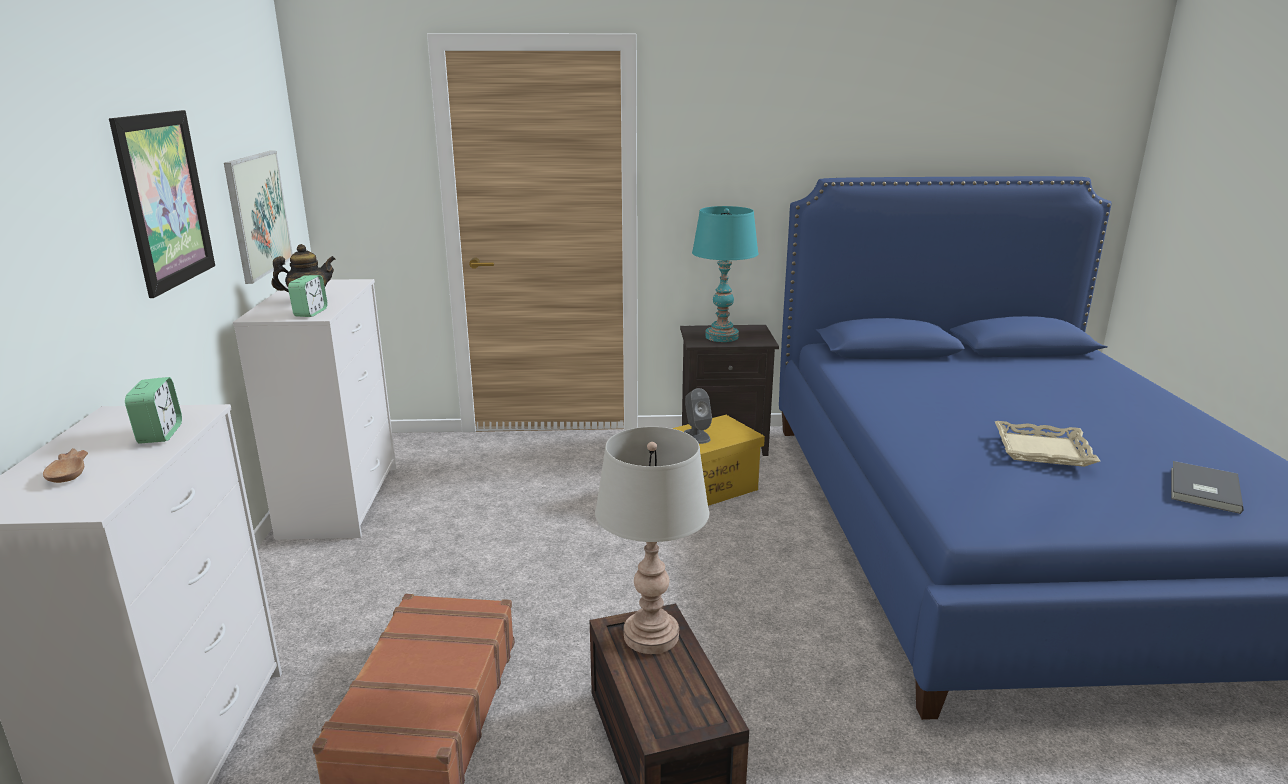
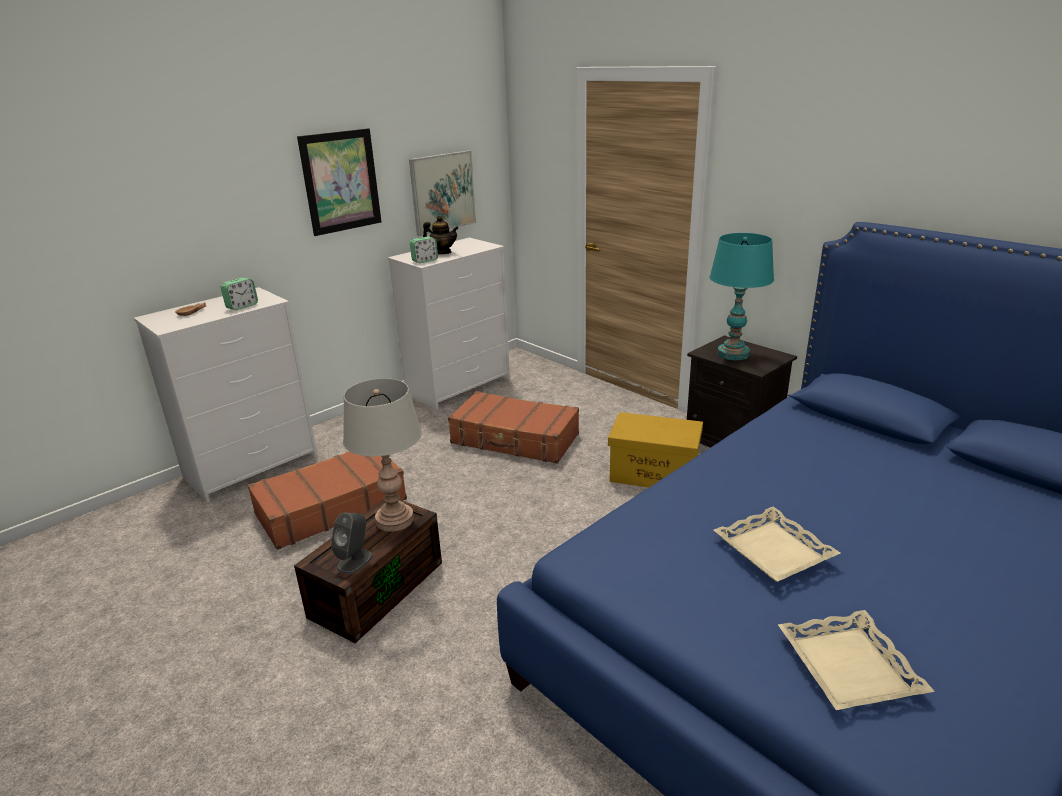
camera: 50 degrees right, 5 degrees up
(520, 523) = (515, 439): none -> brown suitcase
(696, 436) = (648, 427): grey speaker -> grey speaker (355, 561)
(1201, 490) = (848, 666): grey book -> beige tray

